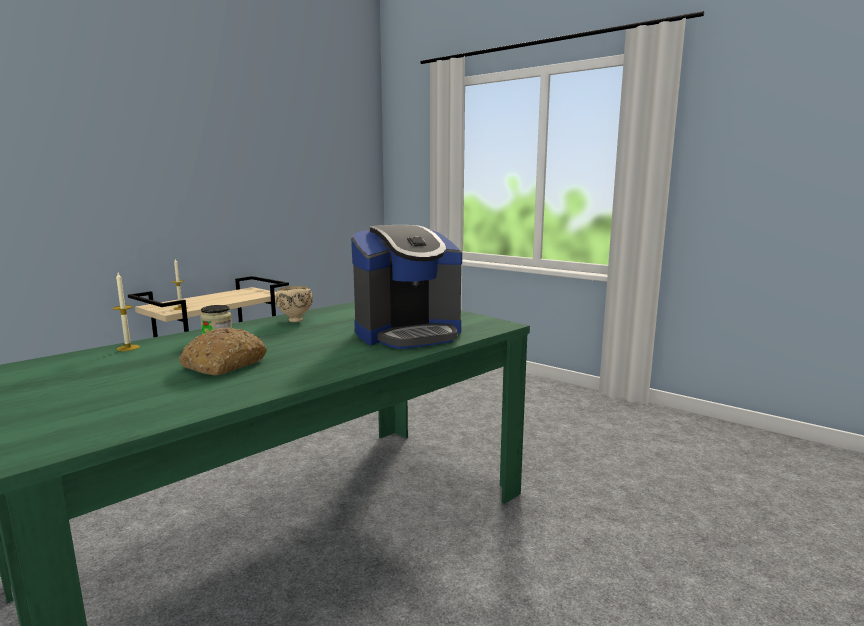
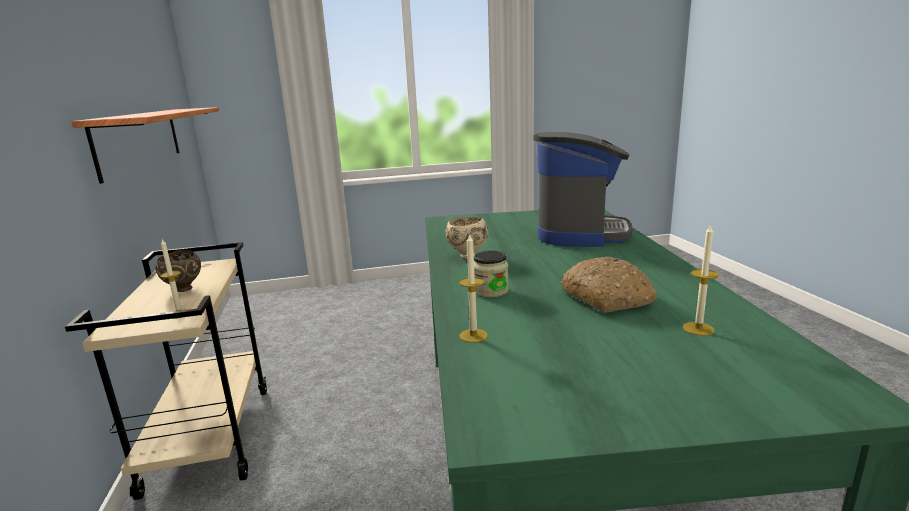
camera: 50 degrees left, 5 degrees up
(166, 396) = (698, 328): none -> candle
(217, 299) = (184, 289): none -> brown bowl
(279, 203) = (140, 140): none -> shelf

